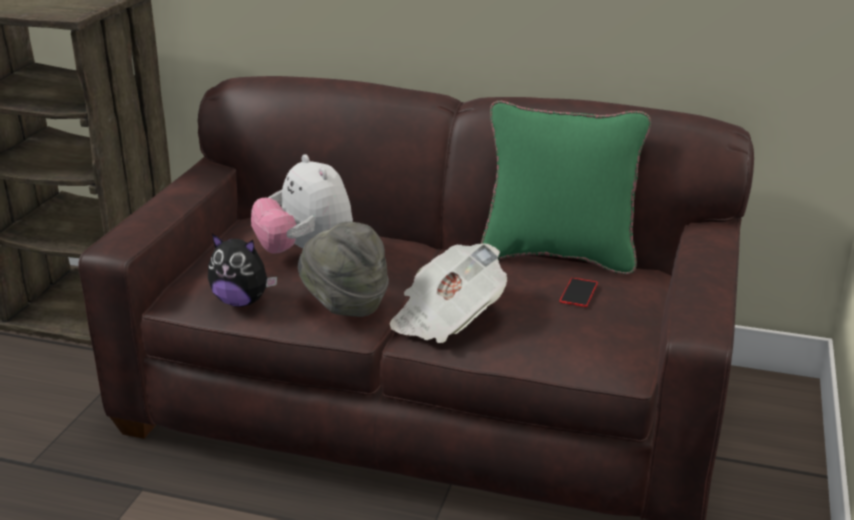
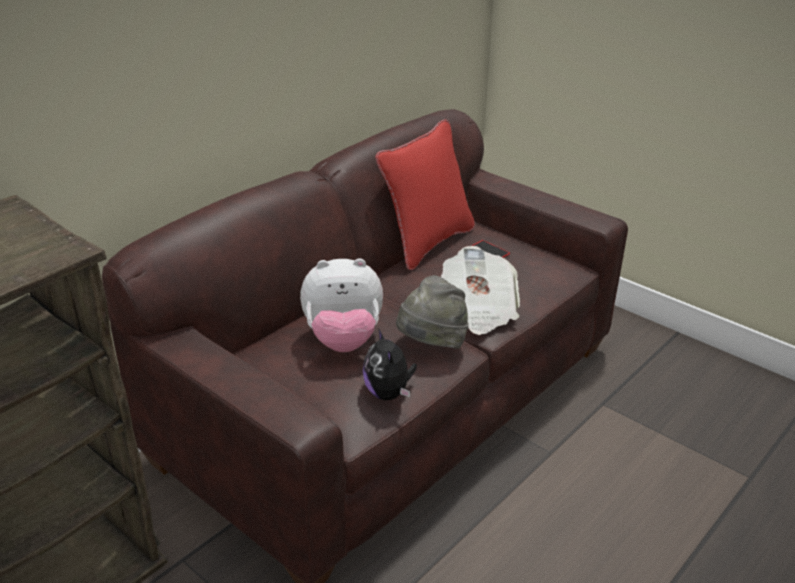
camera: 65 degrees left, 5 degrees up
(242, 301) = (389, 393): plush toy -> plush toy turned 120 degrees clockwise
(558, 255) = (427, 243): green pillow -> red pillow

